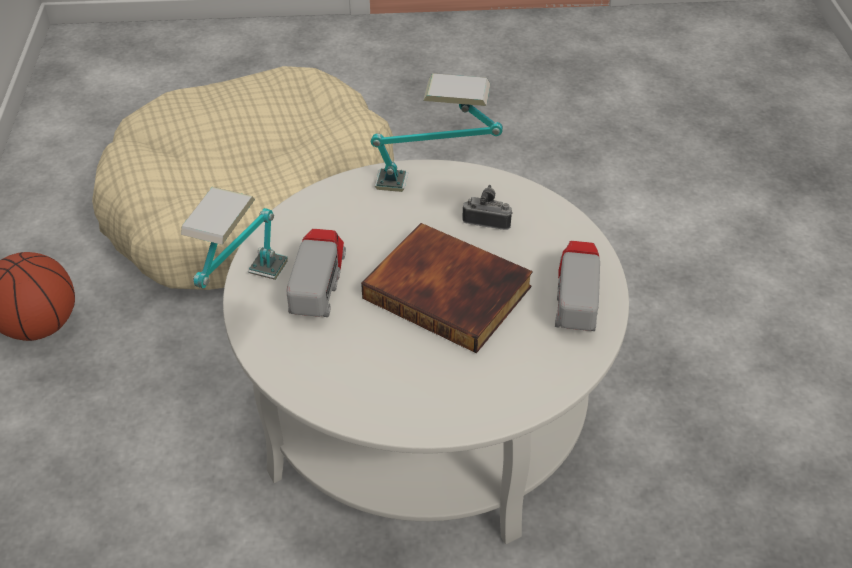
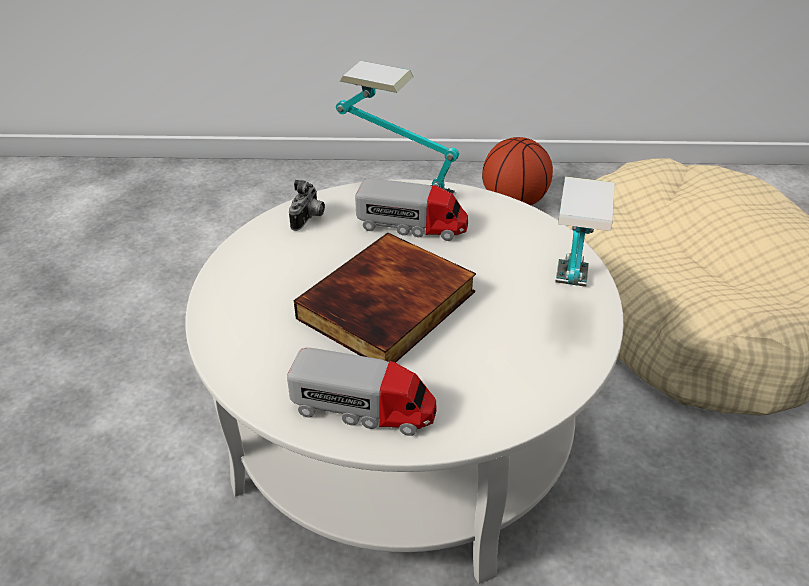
camera: 95 degrees right, 5 degrees down
(487, 221) = (505, 345): camera -> camera (309, 219)

